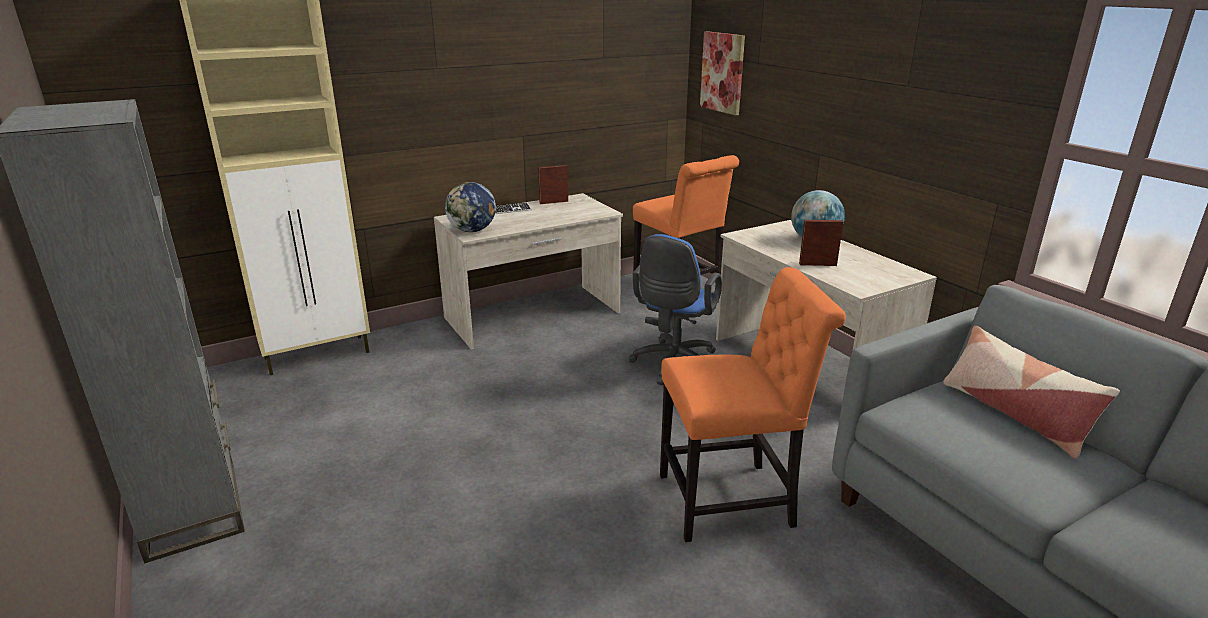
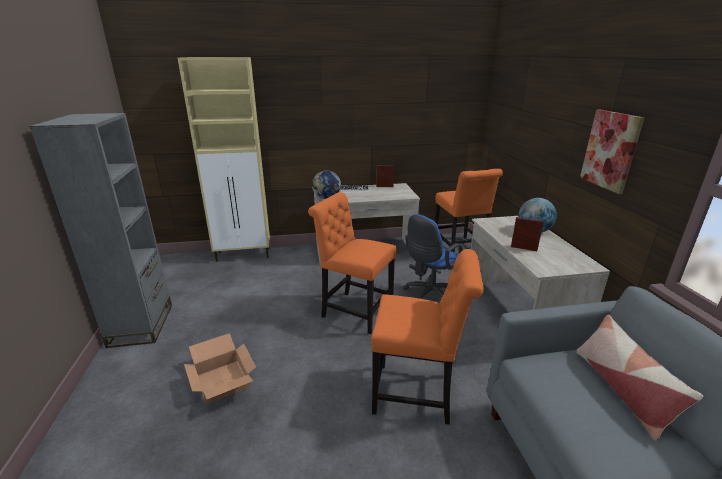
camera: 20 degrees right, 0 degrees up
(420, 558) = (224, 381): none -> cardboard box
(571, 408) = (354, 311): none -> orange chair
(722, 72) = (501, 115): picture -> picture (610, 150)

